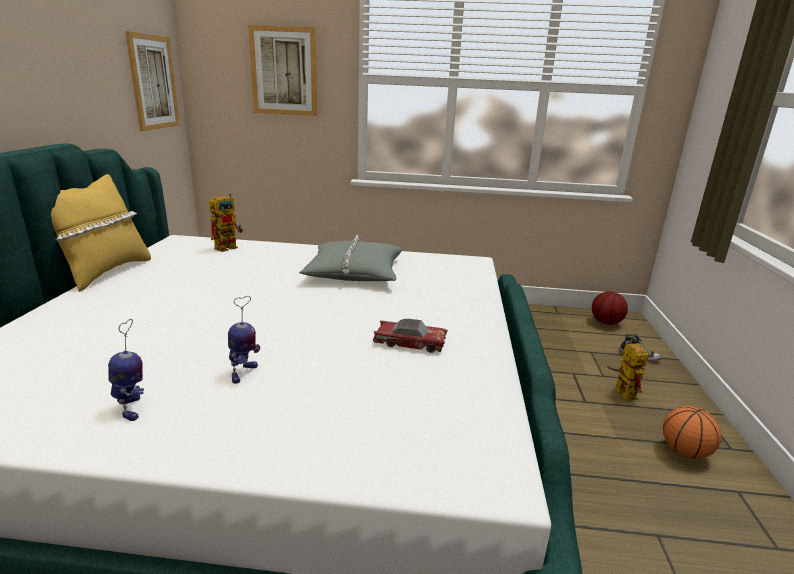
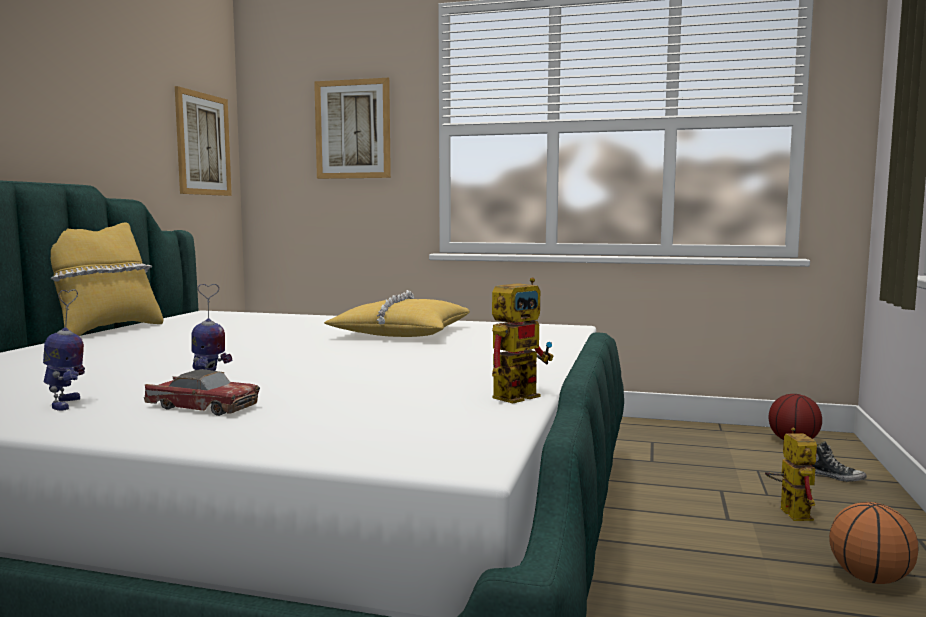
camera: 10 degrees right, 15 degrees down
(229, 247) = (261, 317): toy robot -> toy robot (520, 394)
(354, 272) = (401, 333): grey pillow -> yellow pillow
(410, 343) = (429, 375): toy car -> toy car (202, 407)

